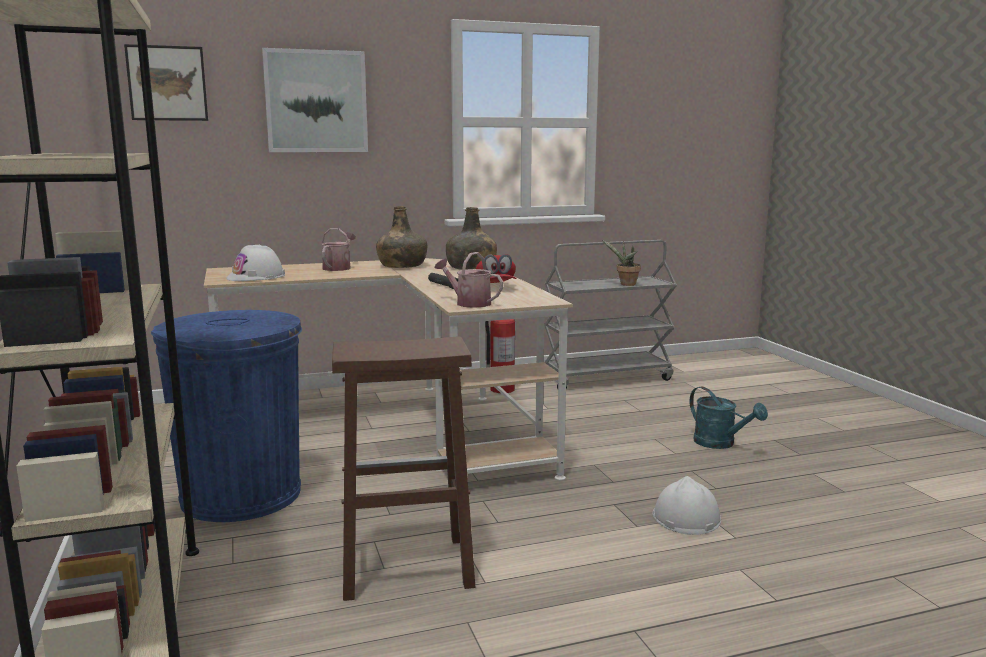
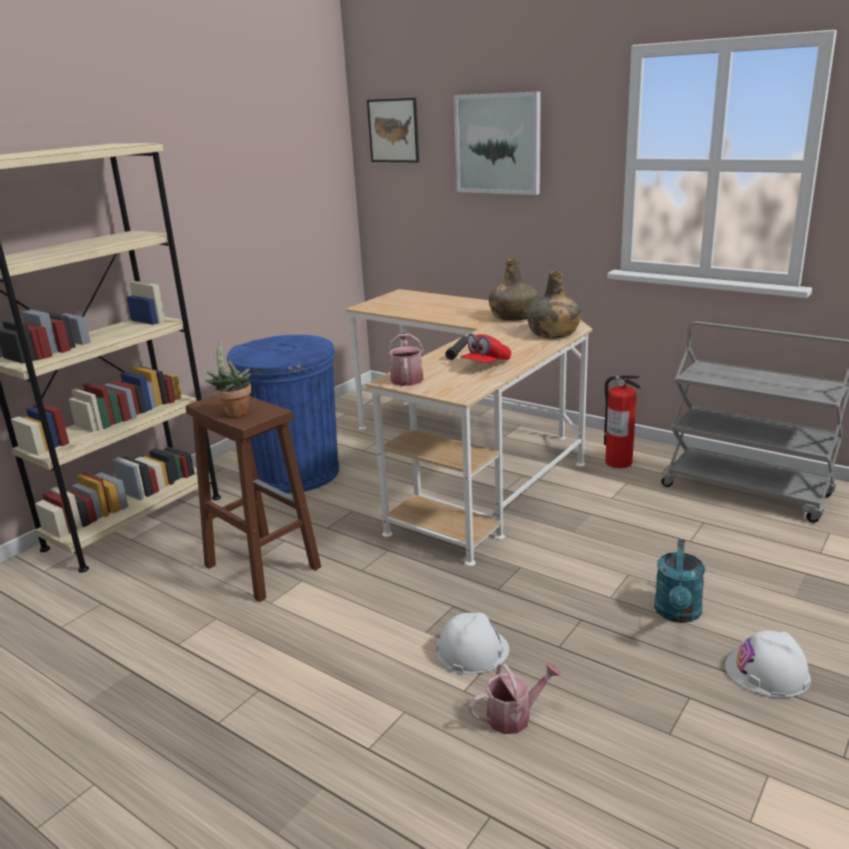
camera: 55 degrees right, 10 degrees up
(256, 276) = (392, 306): white hard hat -> white hard hat (767, 672)
(338, 268) = (466, 308): watering can -> watering can (514, 716)
(625, 284) = (768, 388): potted plant -> potted plant (234, 412)

